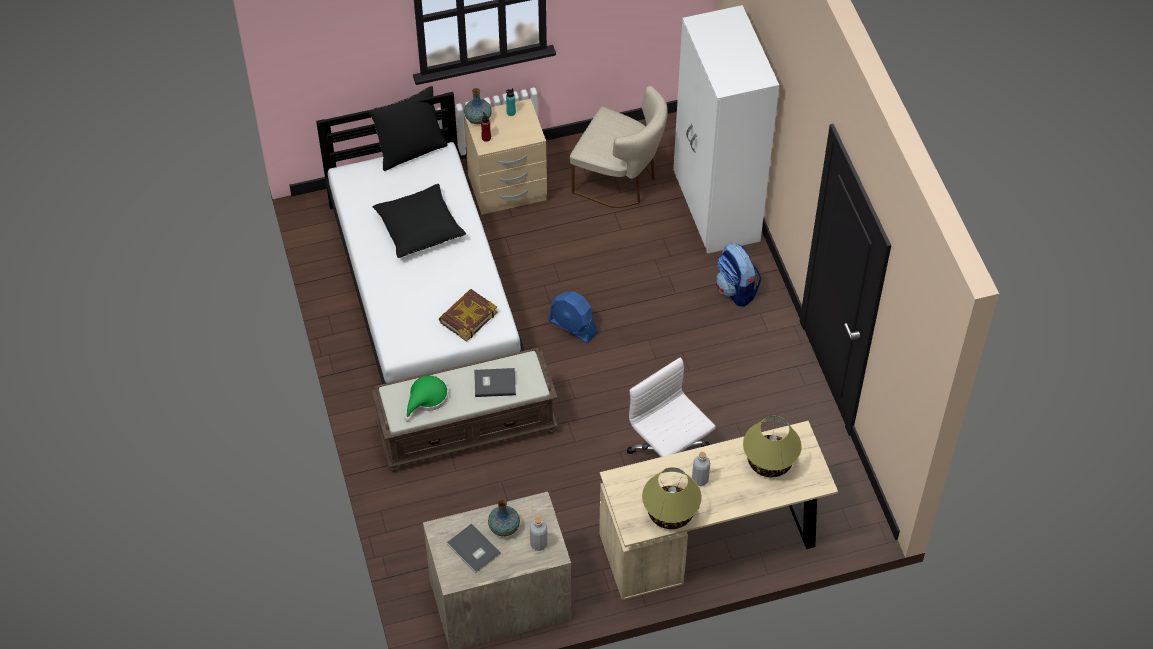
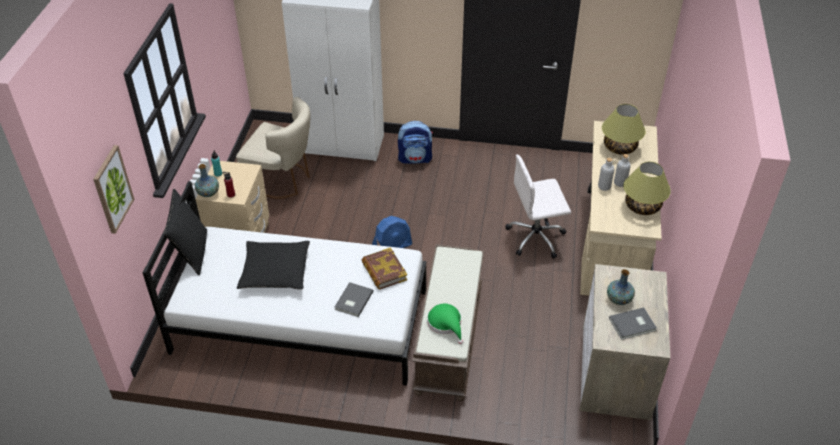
camera: 65 degrees left, 10 degrees down
(334, 39) = (112, 189): none -> picture
(494, 382) = (454, 278): grey book -> grey book (352, 300)
(538, 544) = (642, 284): grey bottle -> grey bottle (604, 187)
(620, 181) = (282, 180): beige chair -> beige chair turned 60 degrees clockwise

